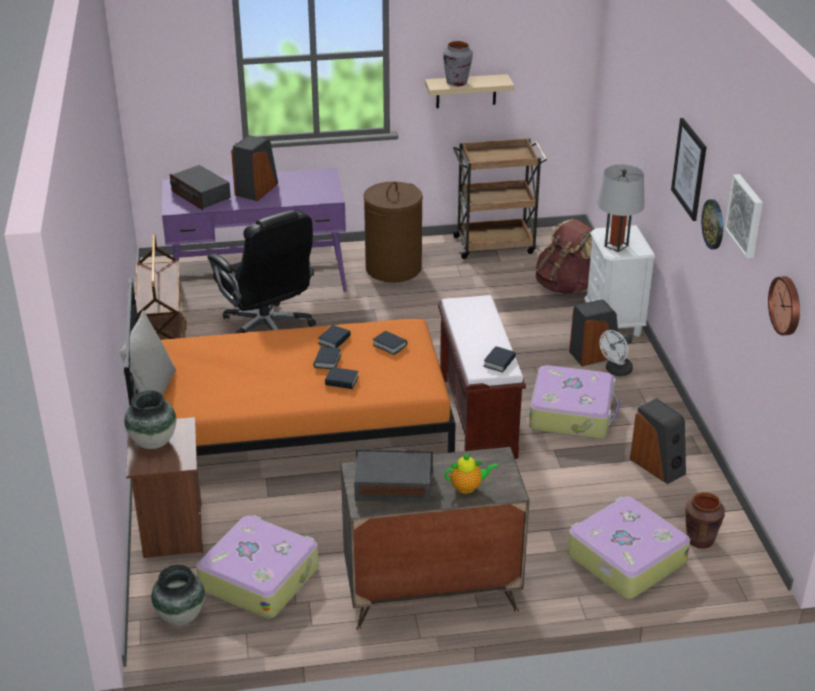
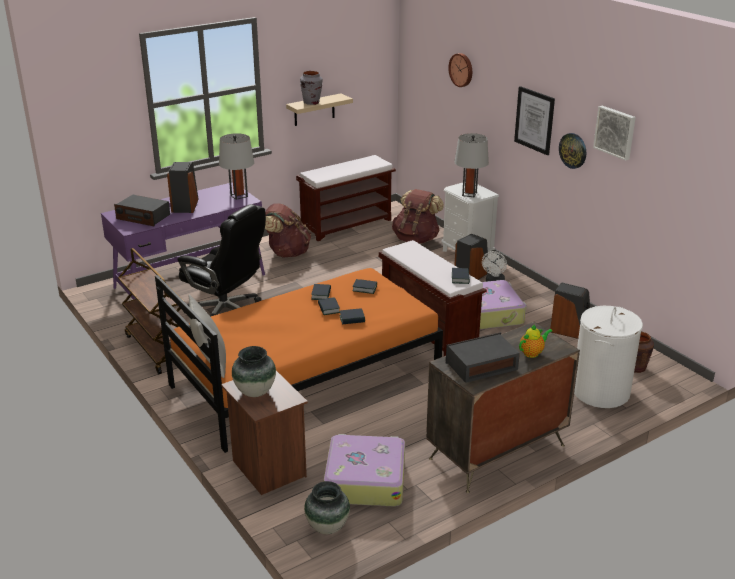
camera: 25 degrees left, 5 degrees down
(325, 189) = (239, 196): none -> grey table lamp
(393, 268) = (287, 253): brown laundry basket -> brown backpack
(495, 245) = (347, 224): brown cart -> brown bench
(624, 558) = (601, 392): suitcase -> white laundry basket
(787, 305) = (678, 180): wall clock -> wall clock (461, 69)

